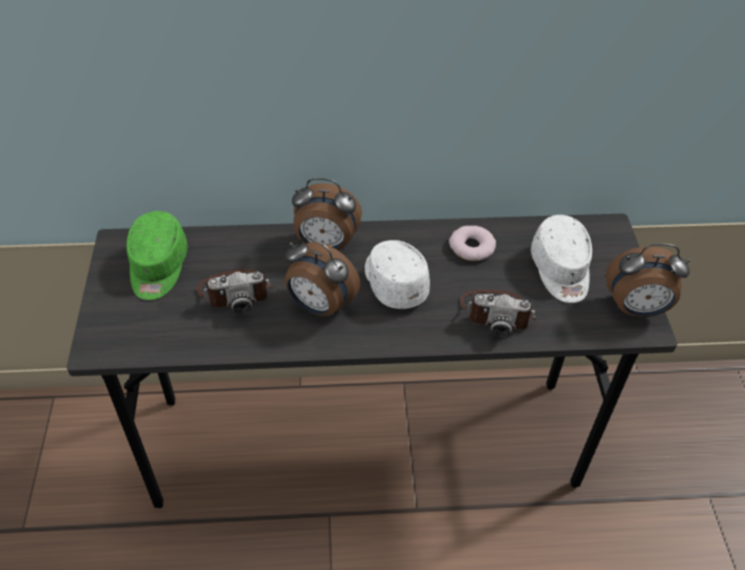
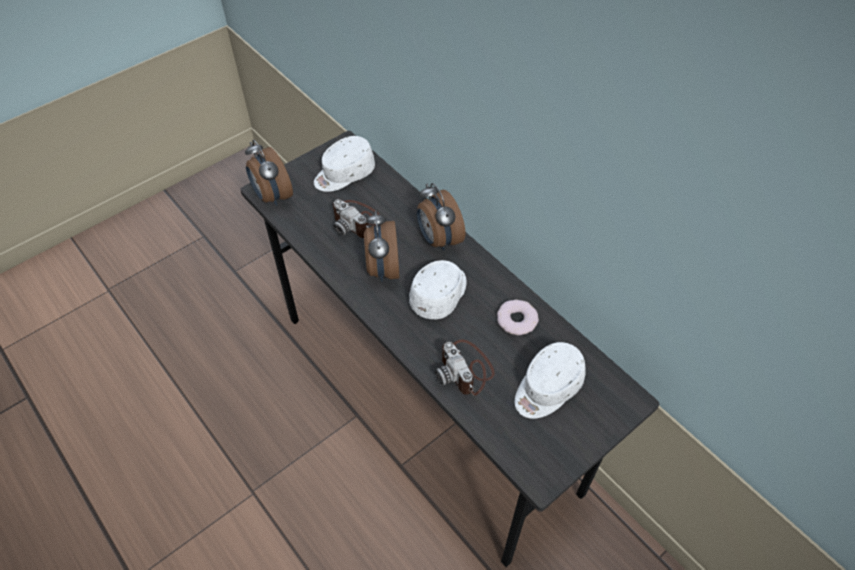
camera: 55 degrees right, 5 degrees up
(158, 267) = (344, 174): green cap -> white cap
(636, 309) = (553, 460): alarm clock -> alarm clock (272, 196)

